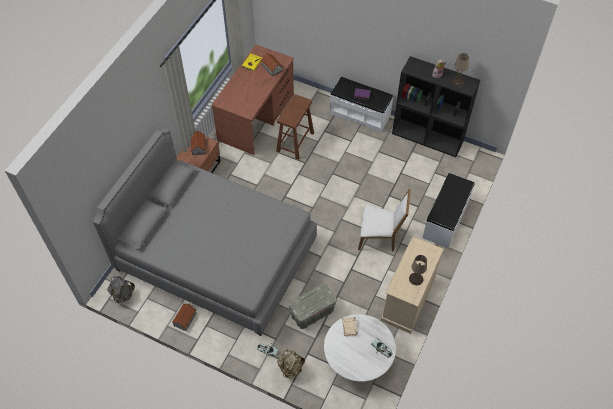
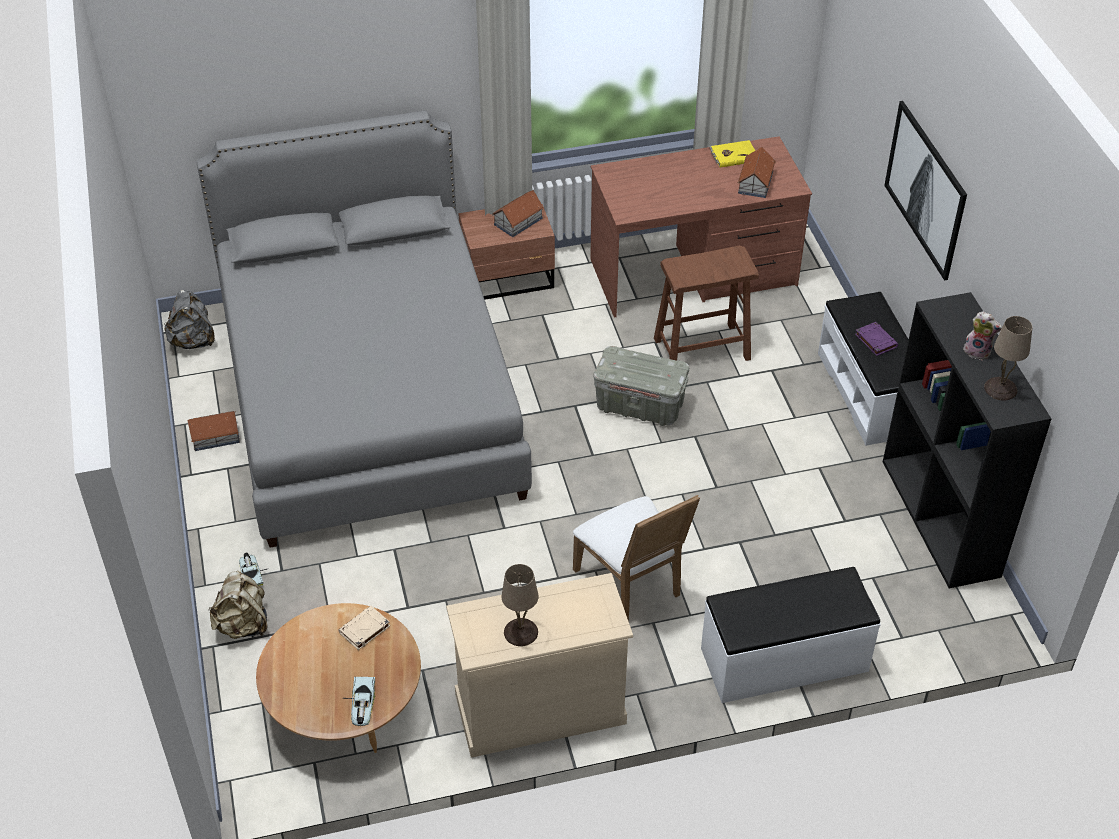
camera: 50 degrees right, 10 degrees down
(312, 312) = (379, 586): grey storage box -> grey storage box (640, 405)
(358, 358) = (345, 709): white coffee table -> brown coffee table
(361, 30) = (925, 189): none -> picture

